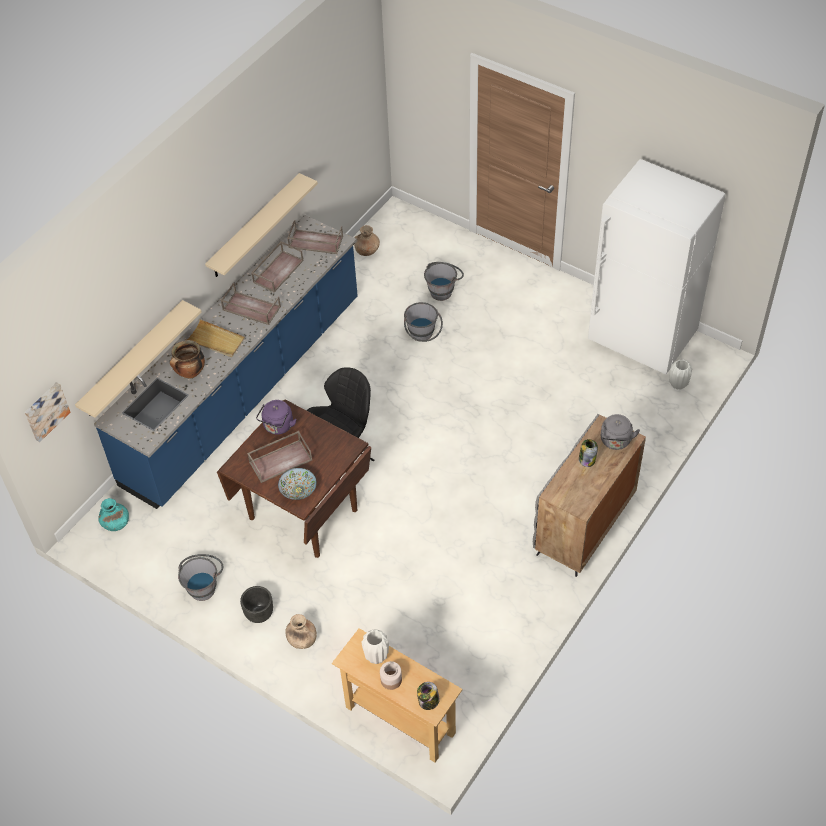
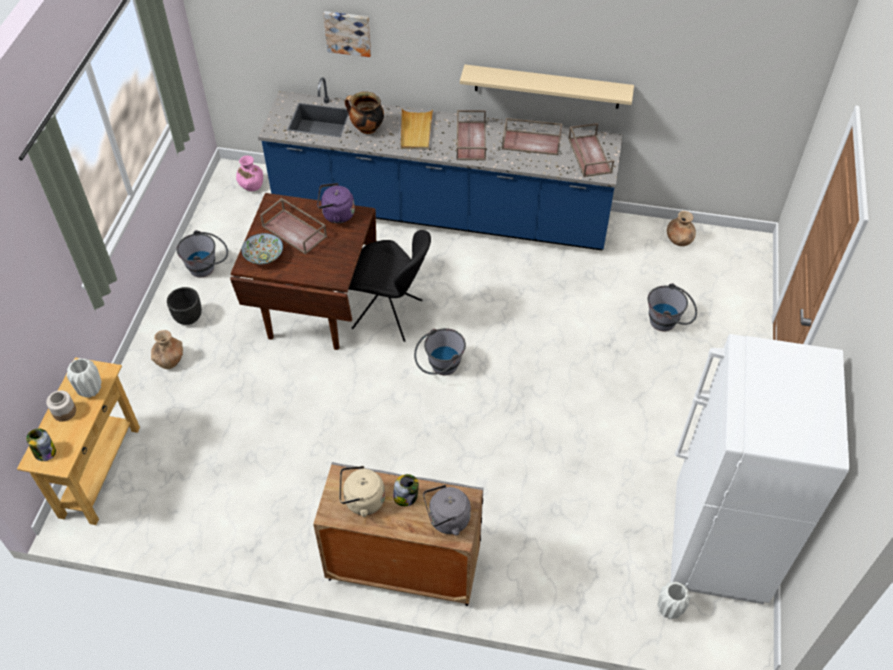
camera: 65 degrees right, 0 degrees up
(45, 411) = (228, 30): picture -> picture (348, 32)
(116, 524) = (251, 185): turquoise vase -> pink vase
(132, 360) = (343, 76): beige shelf -> none
(423, 337) = (590, 326): grey bucket -> grey bucket (440, 368)
(579, 486) = (362, 501): none -> beige kettle

